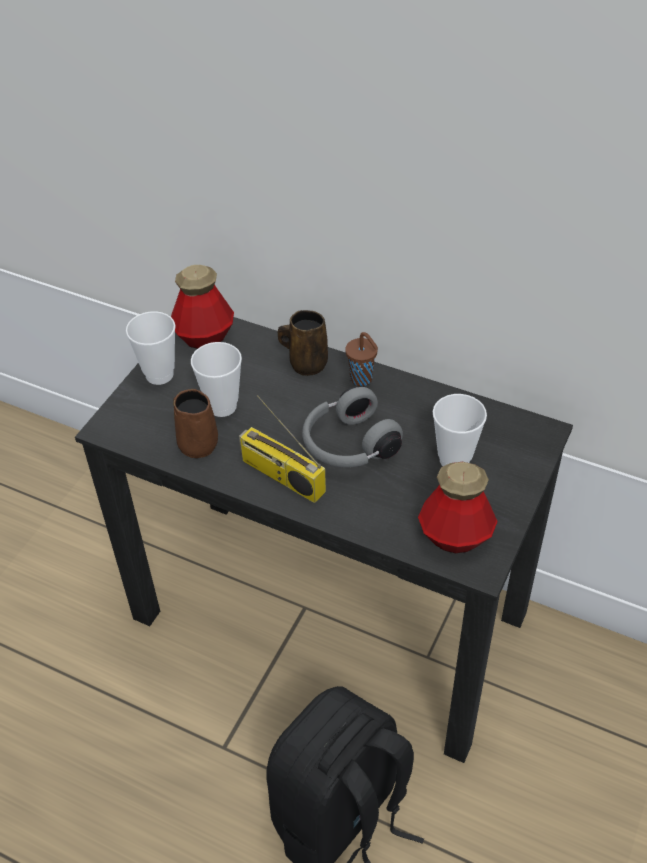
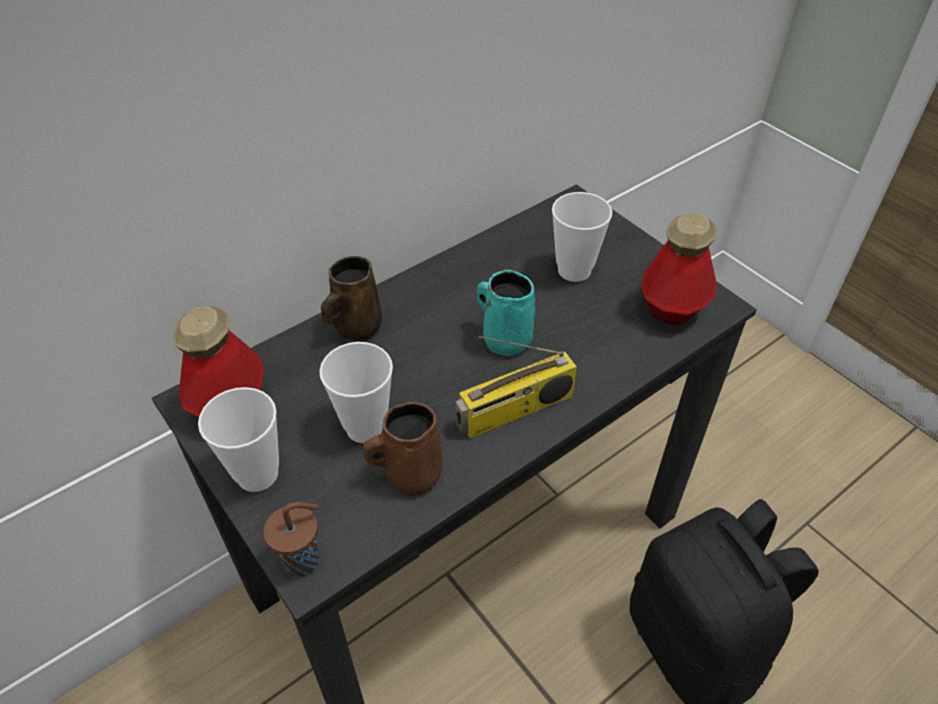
camera: 65 degrees left, 0 degrees up
(348, 445) = (505, 338): grey headphones -> turquoise mug
(362, 379) = (417, 292): brown cup -> brown cup (303, 560)

